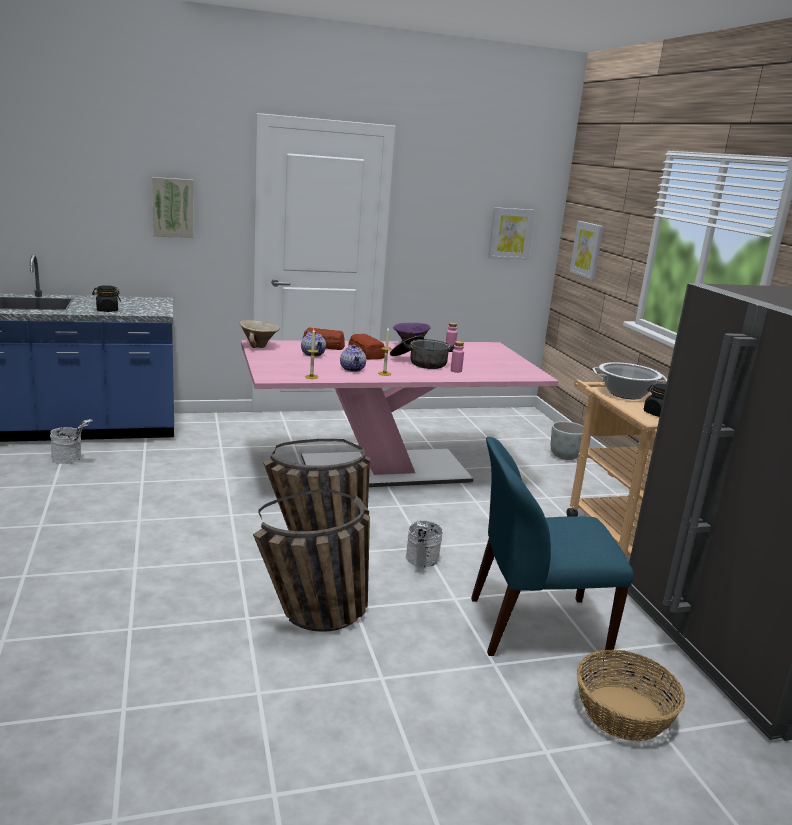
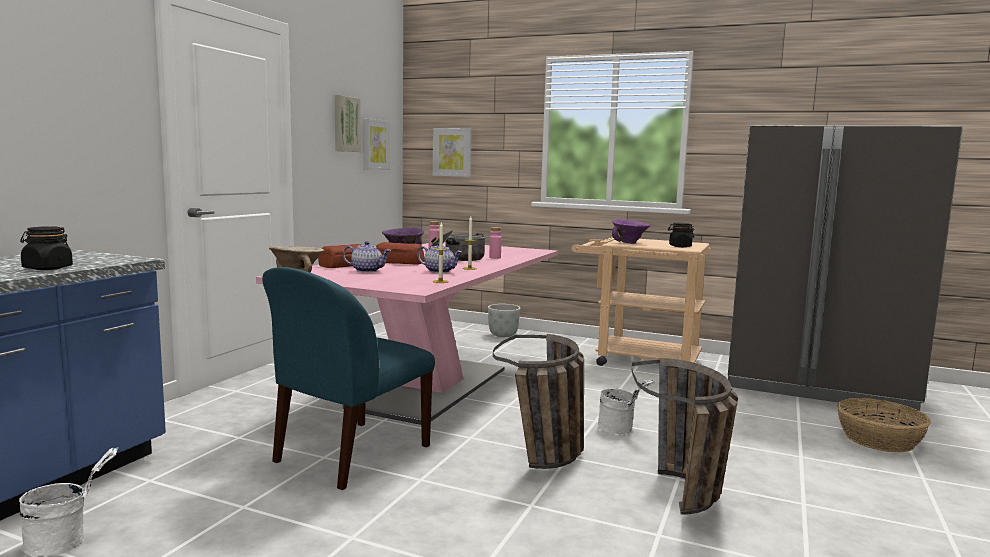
camera: 50 degrees left, 10 degrees down
(173, 207) = (57, 109): picture -> picture (345, 124)
(533, 626) = (753, 427): blue chair -> blue chair (350, 455)
(625, 394) = (630, 243): cooking pot -> purple bowl

